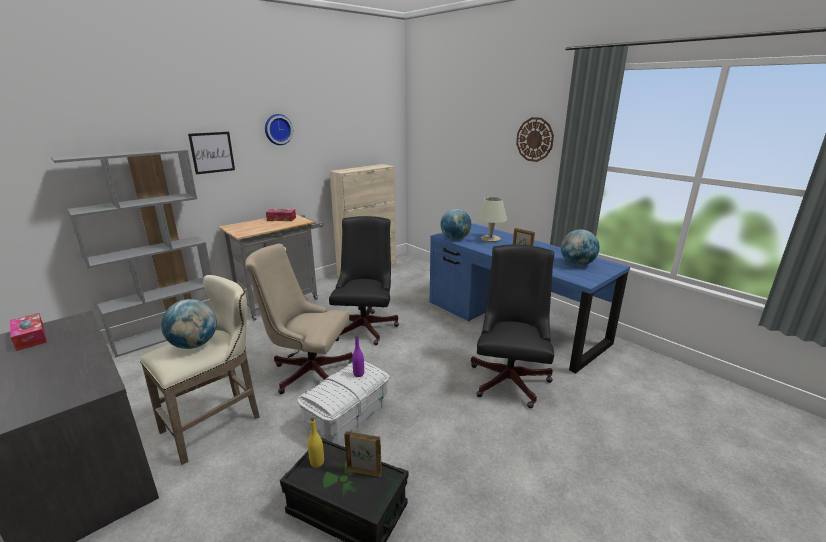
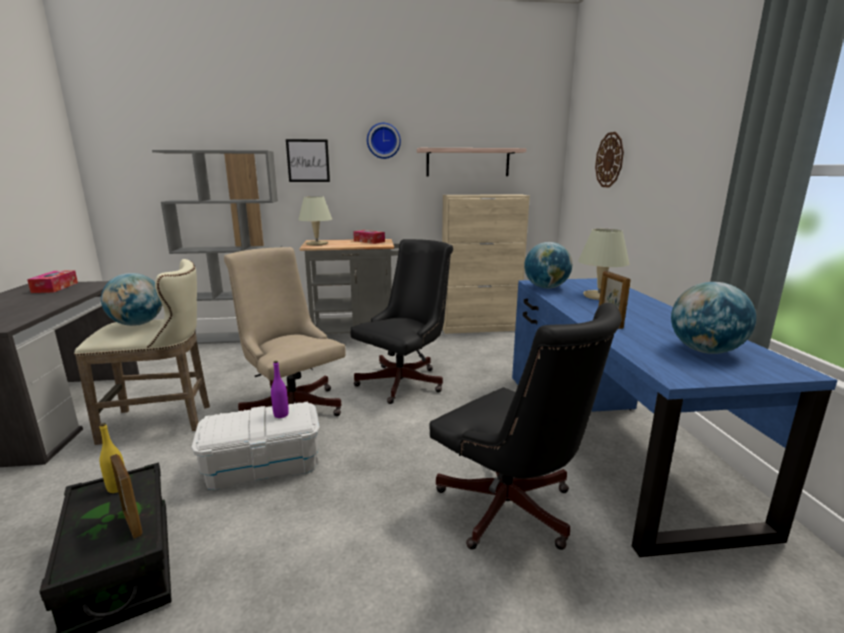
camera: 35 degrees right, 5 degrees down
(241, 229) = (317, 244): none -> beige table lamp
(343, 142) = (468, 162): none -> shelf
(510, 378) = (512, 512): black office chair -> black office chair turned 90 degrees clockwise
(534, 139) = (707, 135): wall clock -> wall clock (609, 160)

